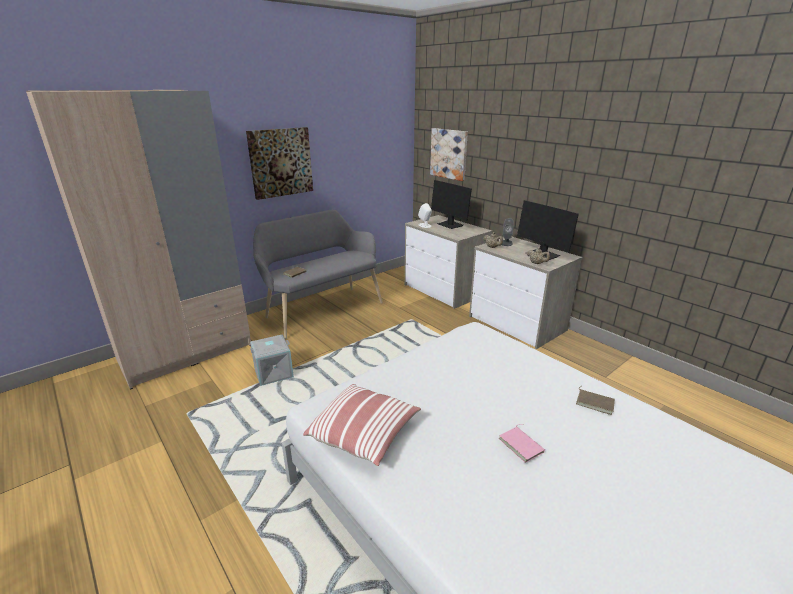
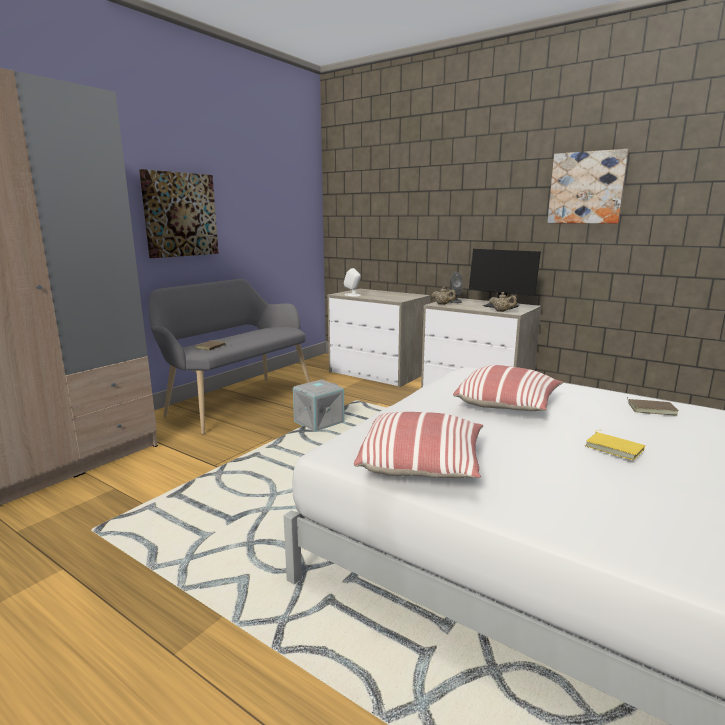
camera: 15 degrees left, 10 degrees down
(274, 372) = (204, 469): grey storage box -> grey storage box (318, 421)
(449, 154) = (369, 216): picture -> picture (586, 188)
(450, 225) = (380, 293): monitor -> none
(474, 377) = (508, 404): none -> pillow
(522, 445) = (615, 448): pink book -> yellow book

